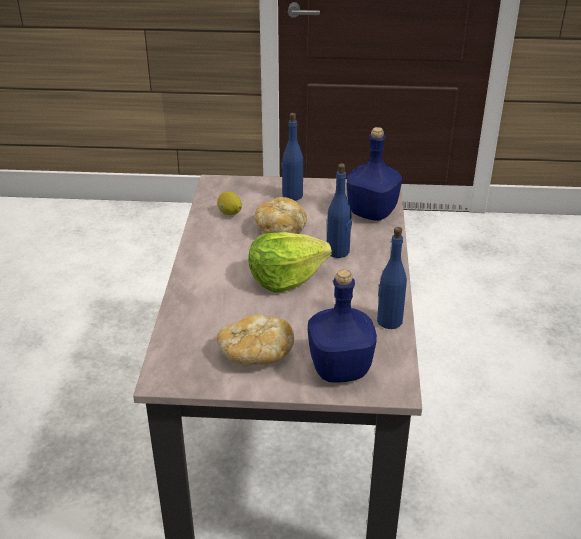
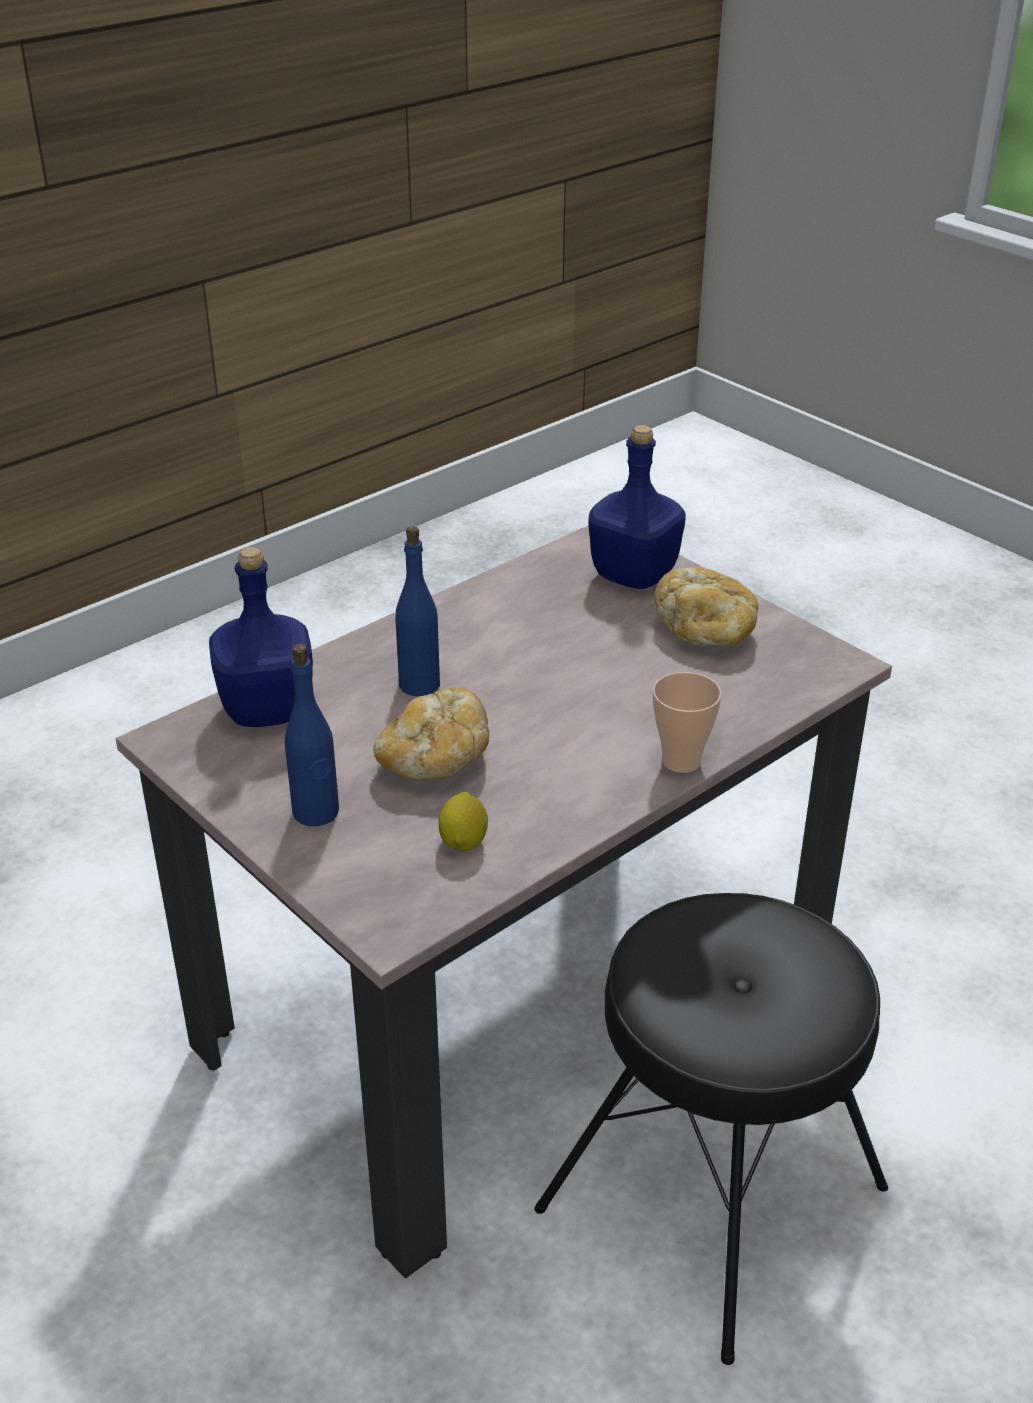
camera: 135 degrees left, 0 degrees up
(135, 425) = (715, 1199): none -> black stool
(186, 281) = (681, 761): none -> cup
(285, 277) = (542, 691): lettuce -> none
(389, 321) = (508, 584): blue bottle -> none

